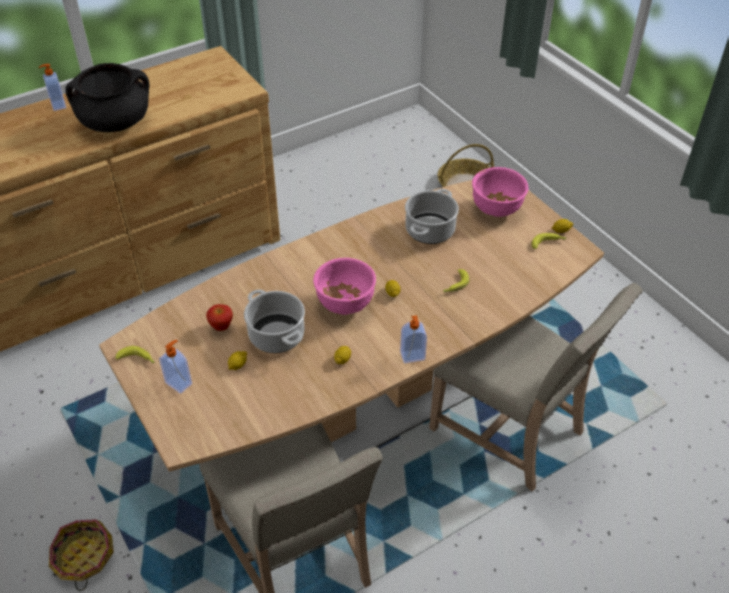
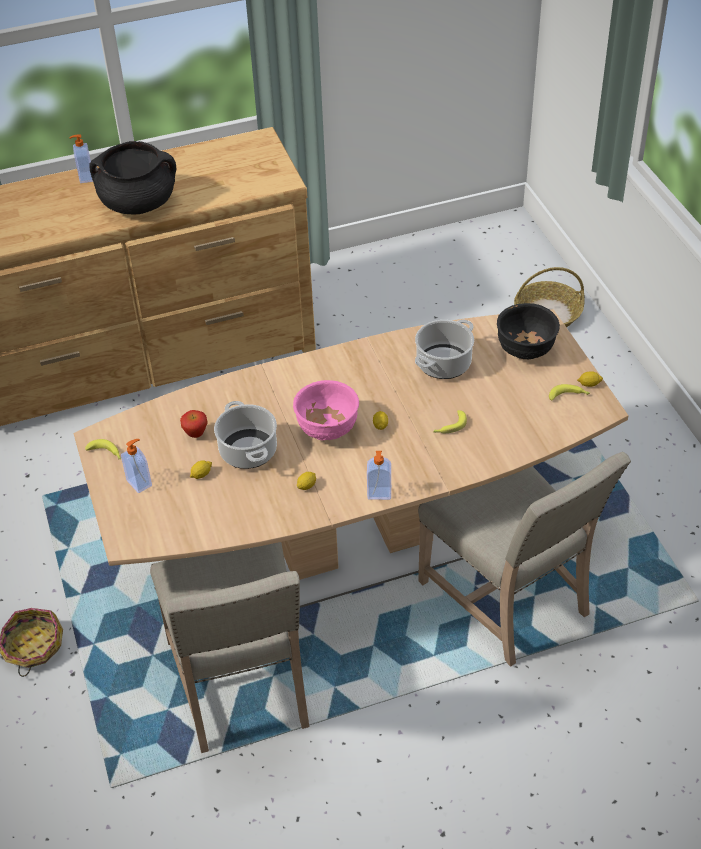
camera: 15 degrees right, 0 degrees up
(496, 210) = (525, 351): pink bowl -> black bowl

